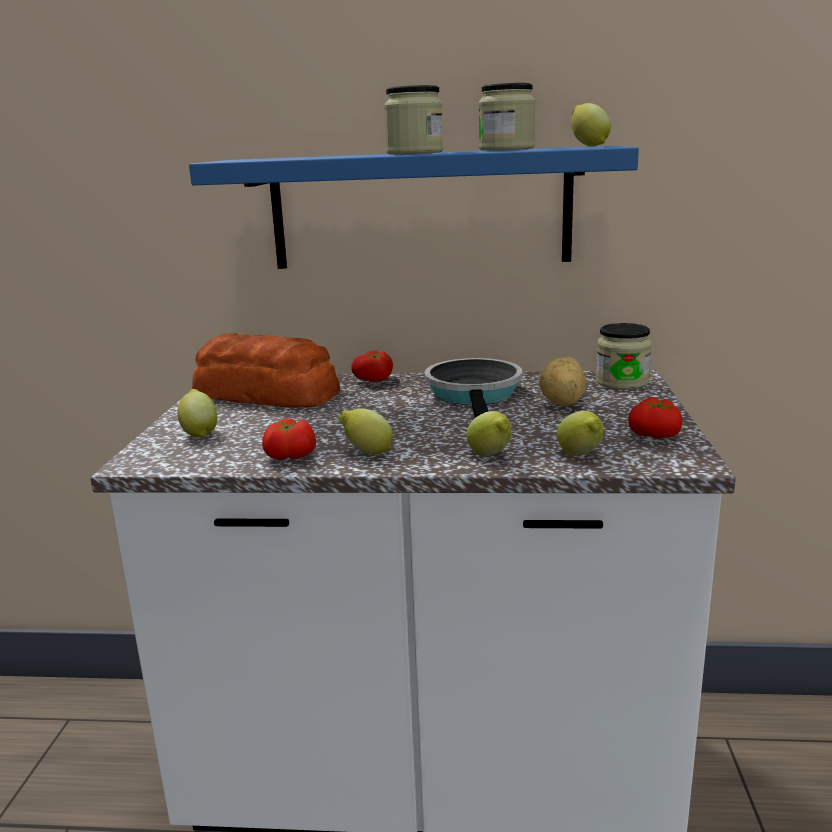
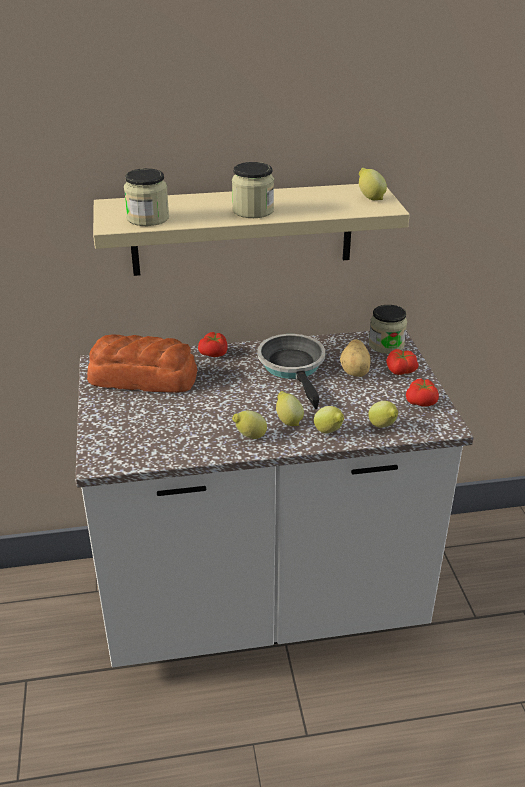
camera: 15 degrees left, 15 degrees up
(199, 433) = (122, 427): lemon -> lemon (288, 421)
(289, 457) = (200, 446): tomato -> tomato (400, 371)
(420, 210) = (242, 229): blue shelf -> beige shelf
(506, 149) = (313, 200): jar -> jar (148, 218)

